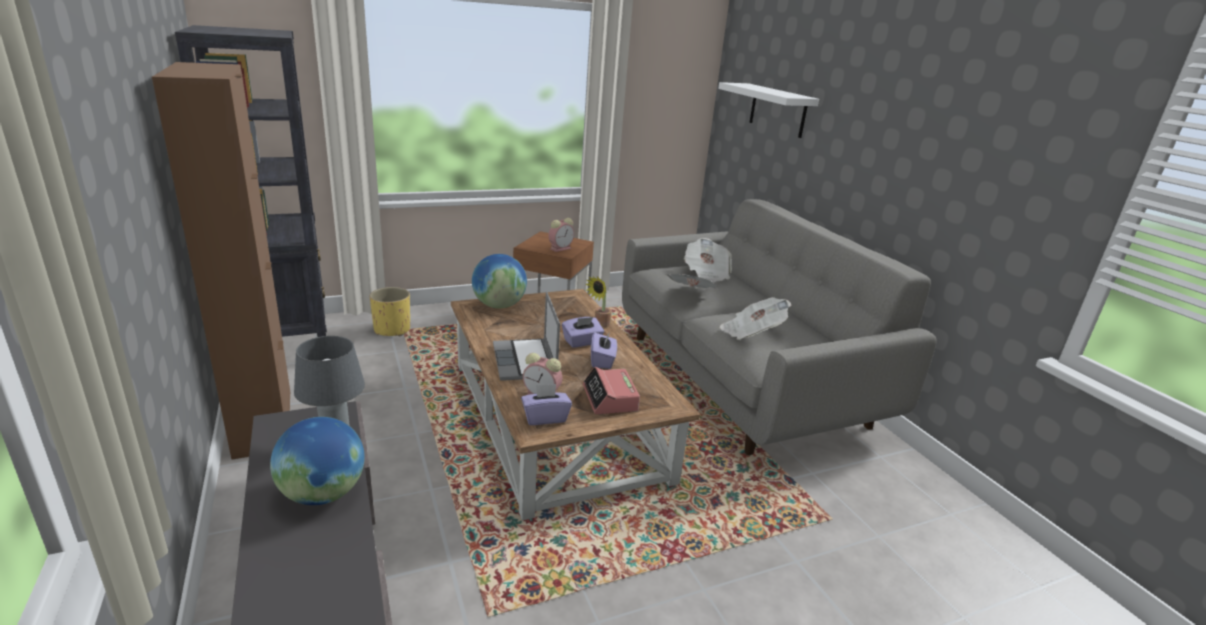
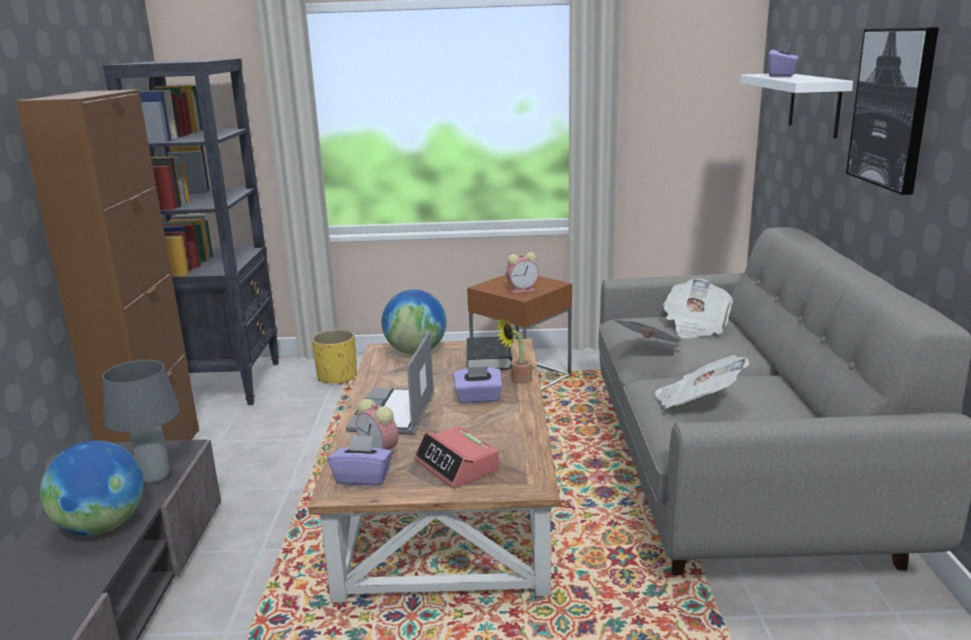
camera: 25 degrees right, 5 degrees down
(564, 308) = (489, 359): none -> black book
(602, 361) = (485, 422): purple tissue box -> purple tissue box (782, 76)
(610, 398) = (457, 466): alarm clock -> alarm clock turned 45 degrees counterclockwise
(858, 123) = (892, 108): none -> picture

